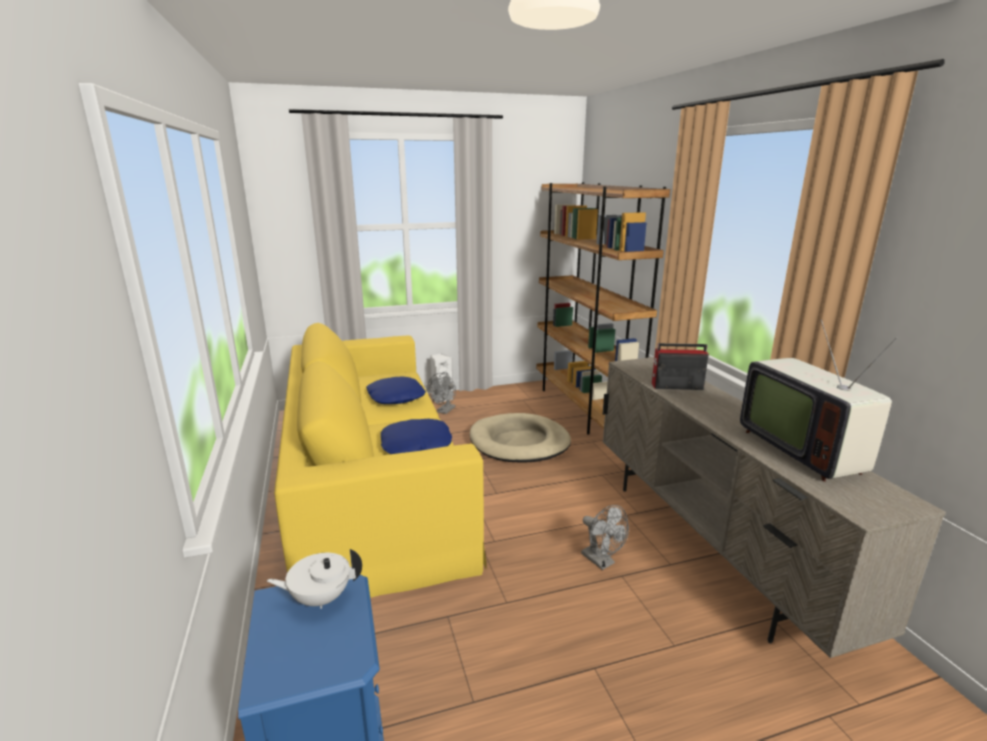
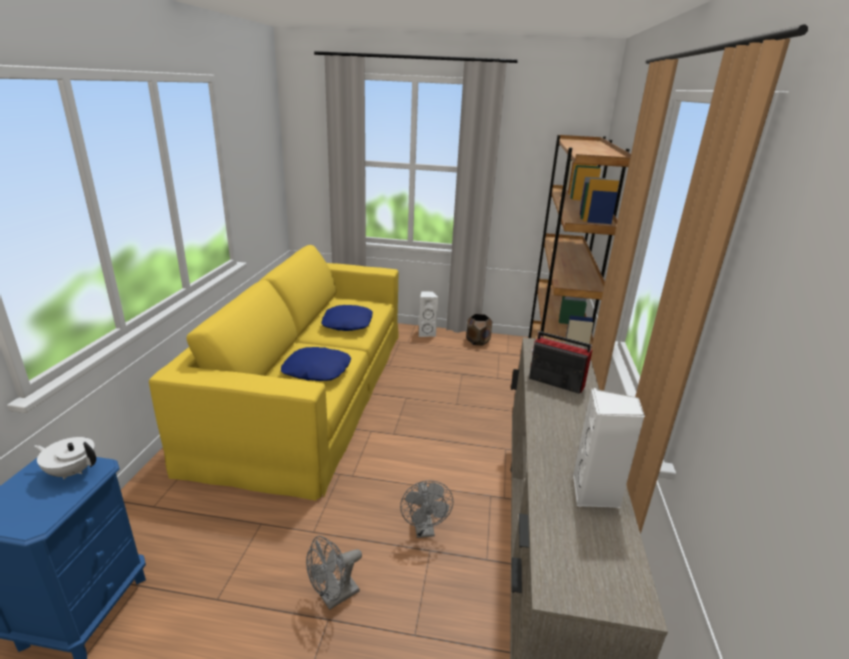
camera: 25 degrees right, 5 degrees up
(444, 411) = (419, 345): grey fan -> grey fan (334, 597)
(495, 394) = (478, 341): none -> brown planter
(519, 442) = (457, 393): beige dog bed -> none
(802, 449) = (595, 494): television -> white speaker

